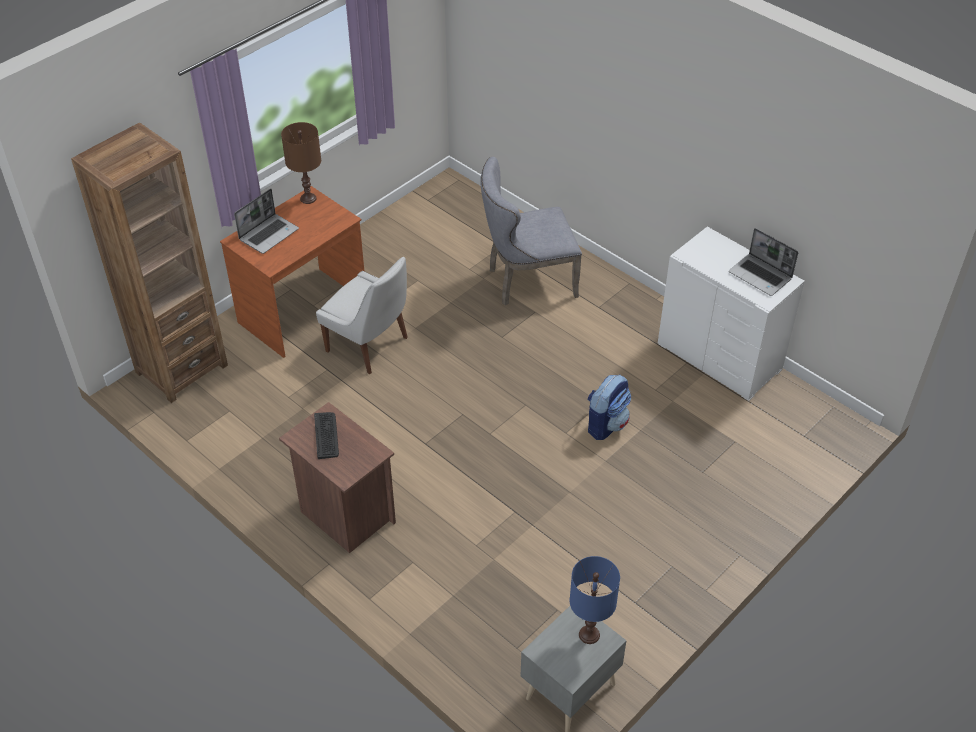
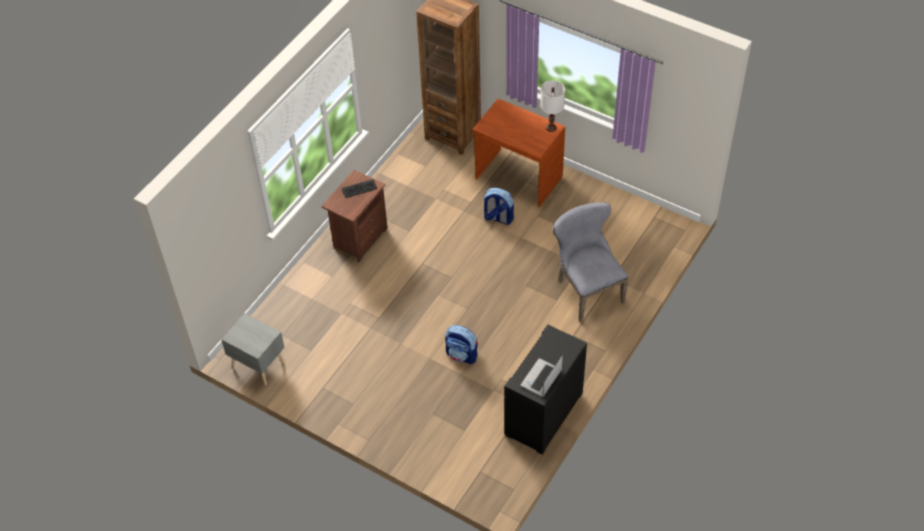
camera: 80 degrees right, 5 degrees up
(269, 234) = (510, 118): laptop -> none
(308, 198) = (551, 128): brown table lamp -> white table lamp
(369, 346) = (498, 218): white chair -> backpack
(589, 634) = (259, 341): blue table lamp -> none
(720, 357) = (544, 414): white dresser -> black dresser

